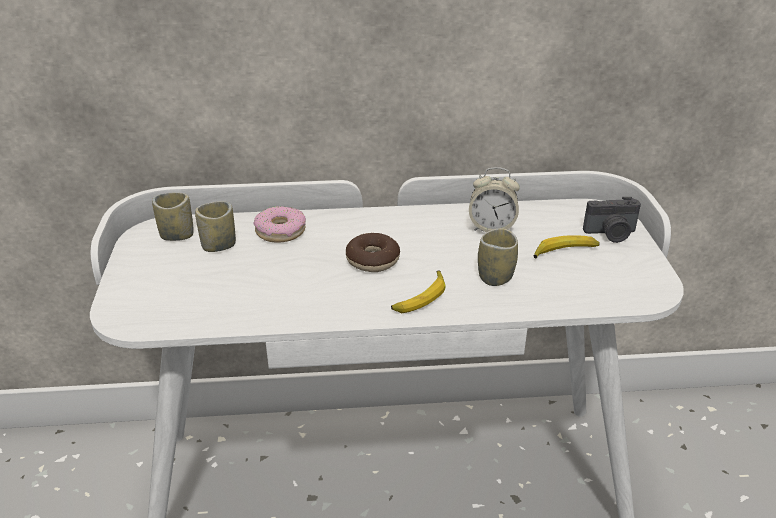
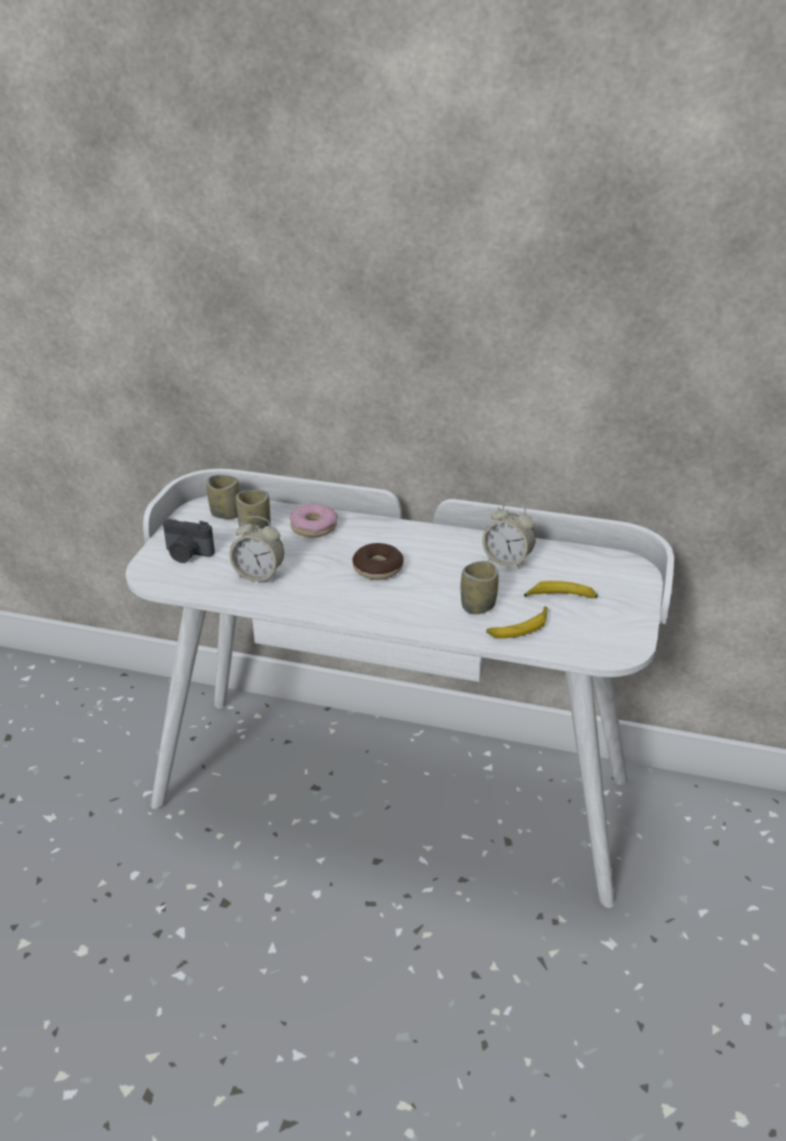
camera: 20 degrees right, 0 degrees up
(251, 292) = (259, 575): none -> alarm clock
(420, 298) = (398, 610): banana -> banana (519, 628)
(611, 234) = (621, 590): camera -> camera (187, 554)

